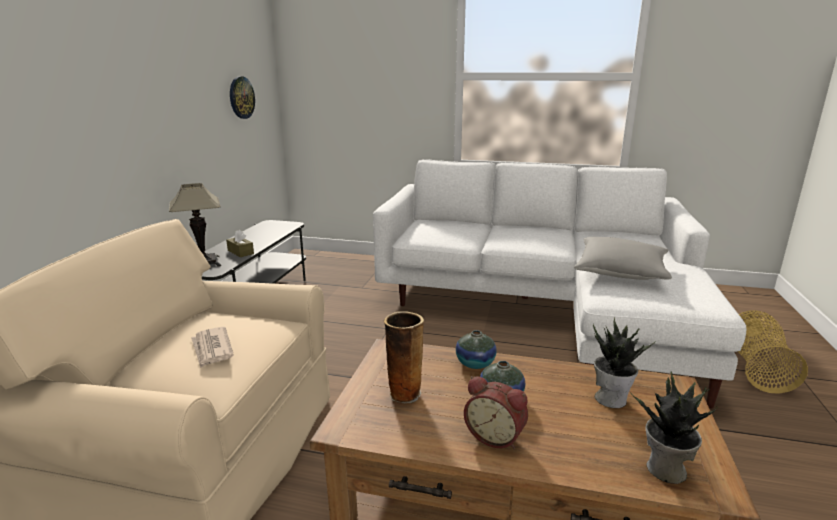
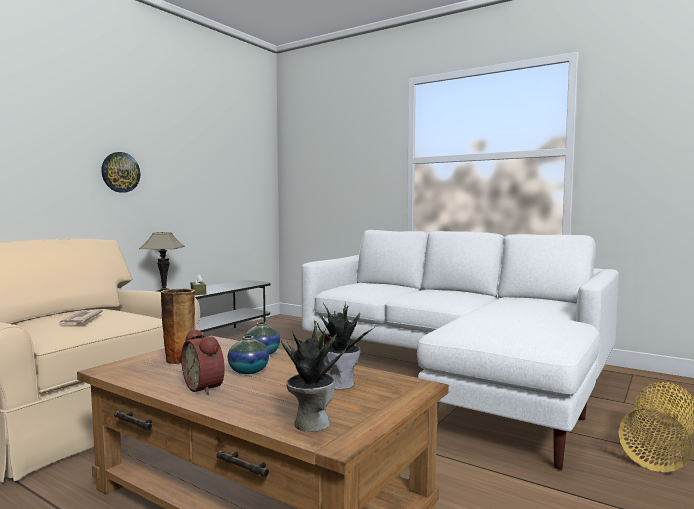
camera: 20 degrees right, 15 degrees down
(241, 97) = (235, 180): wall clock -> wall clock (120, 172)
(620, 272) = (490, 318): grey pillow -> none

